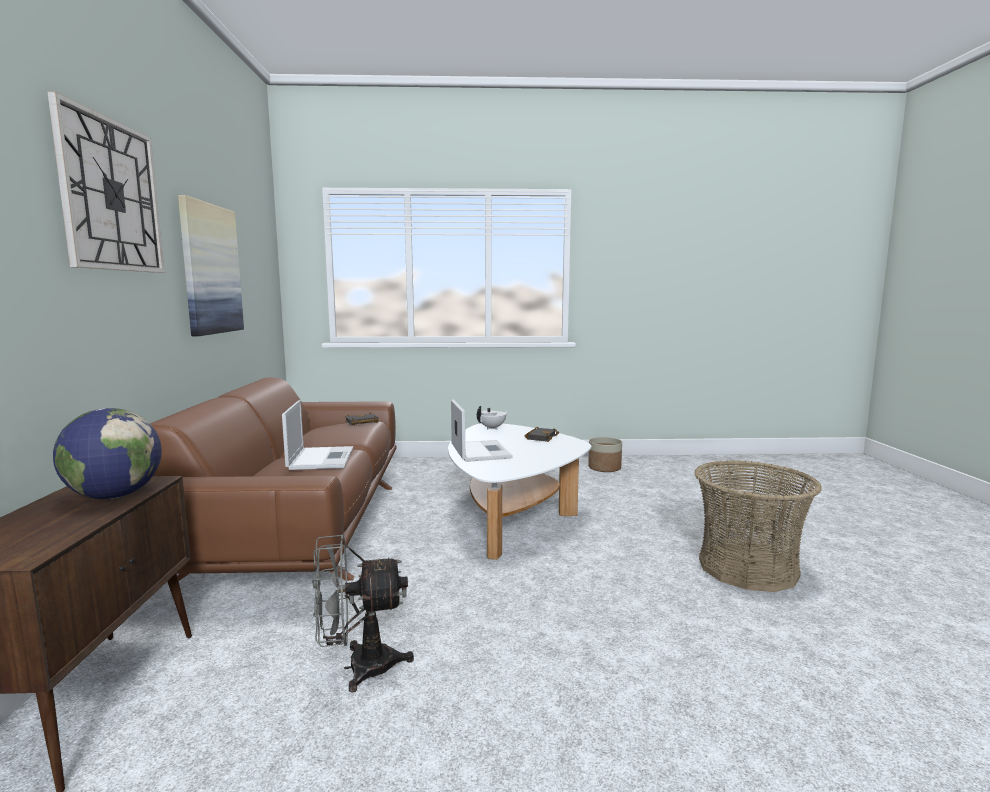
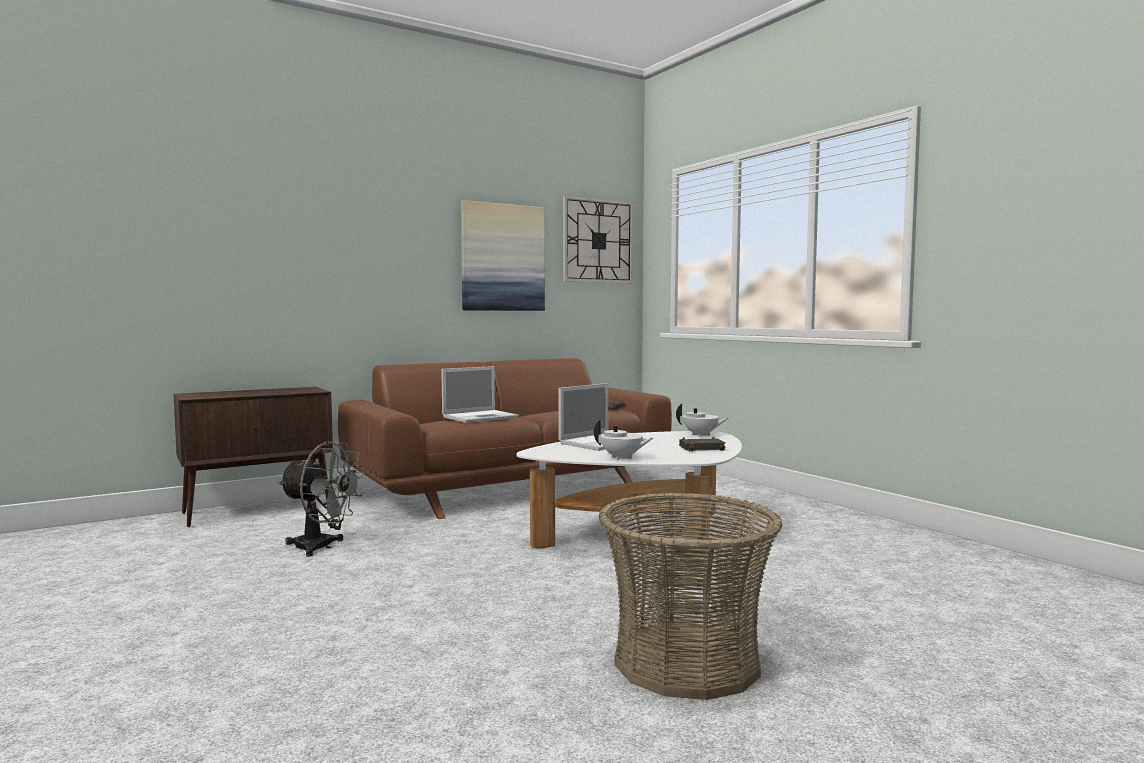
camera: 60 degrees right, 5 degrees down
(111, 195) = (379, 208): wall clock -> wall clock (598, 241)
(114, 496) = (284, 391): globe -> none
(358, 667) = (322, 547): grey fan -> grey fan turned 150 degrees clockwise
(548, 458) = (622, 458): none -> white teapot
(604, 468) = (907, 545): planter -> none

